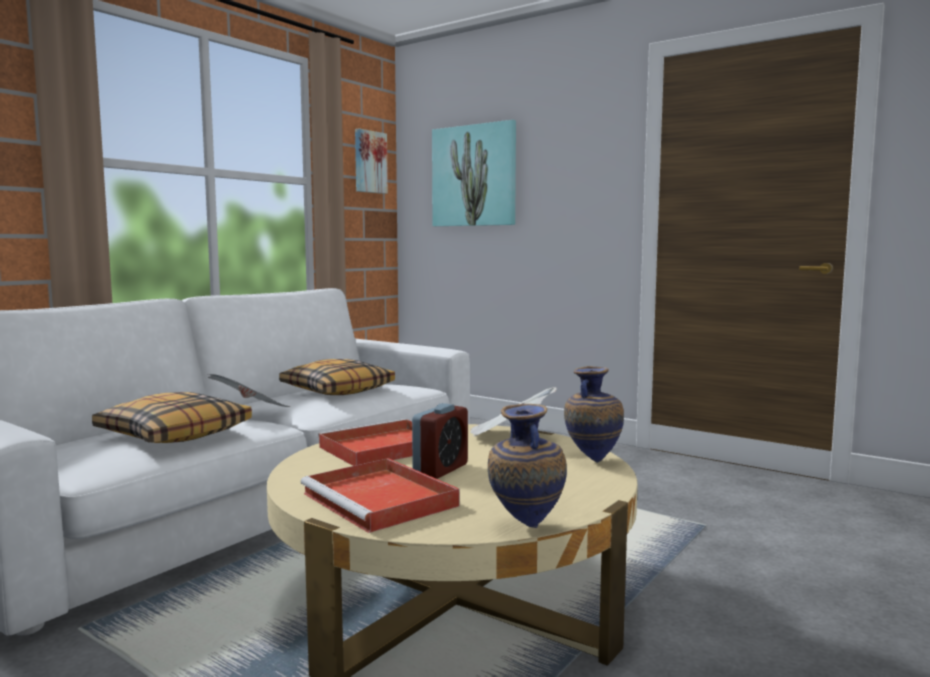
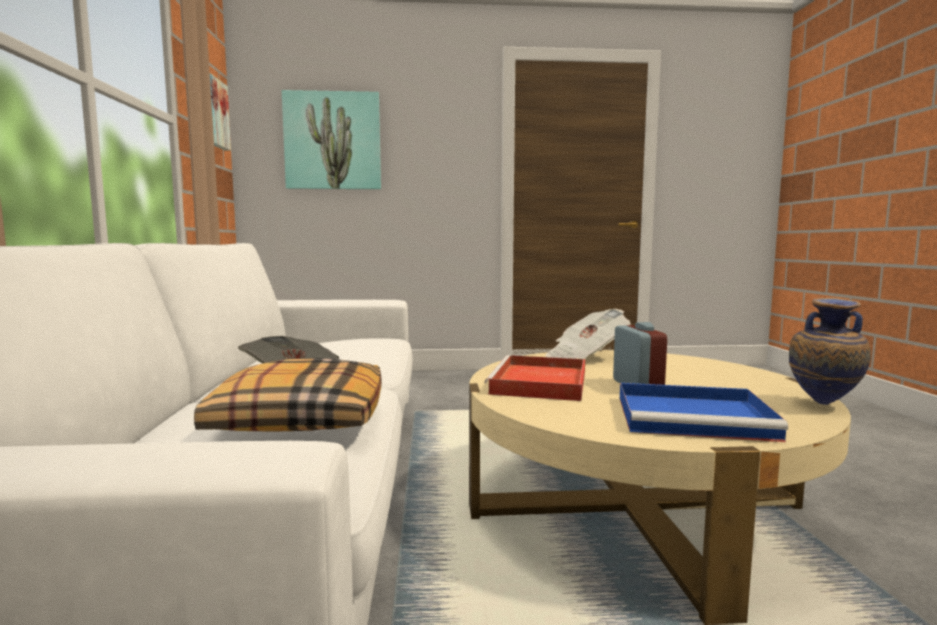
camera: 40 degrees left, 0 degrees up
(337, 390) = (330, 348): pillow -> none
(382, 500) = (695, 417): red tray -> blue tray
(592, 460) = (685, 360): vase -> none

